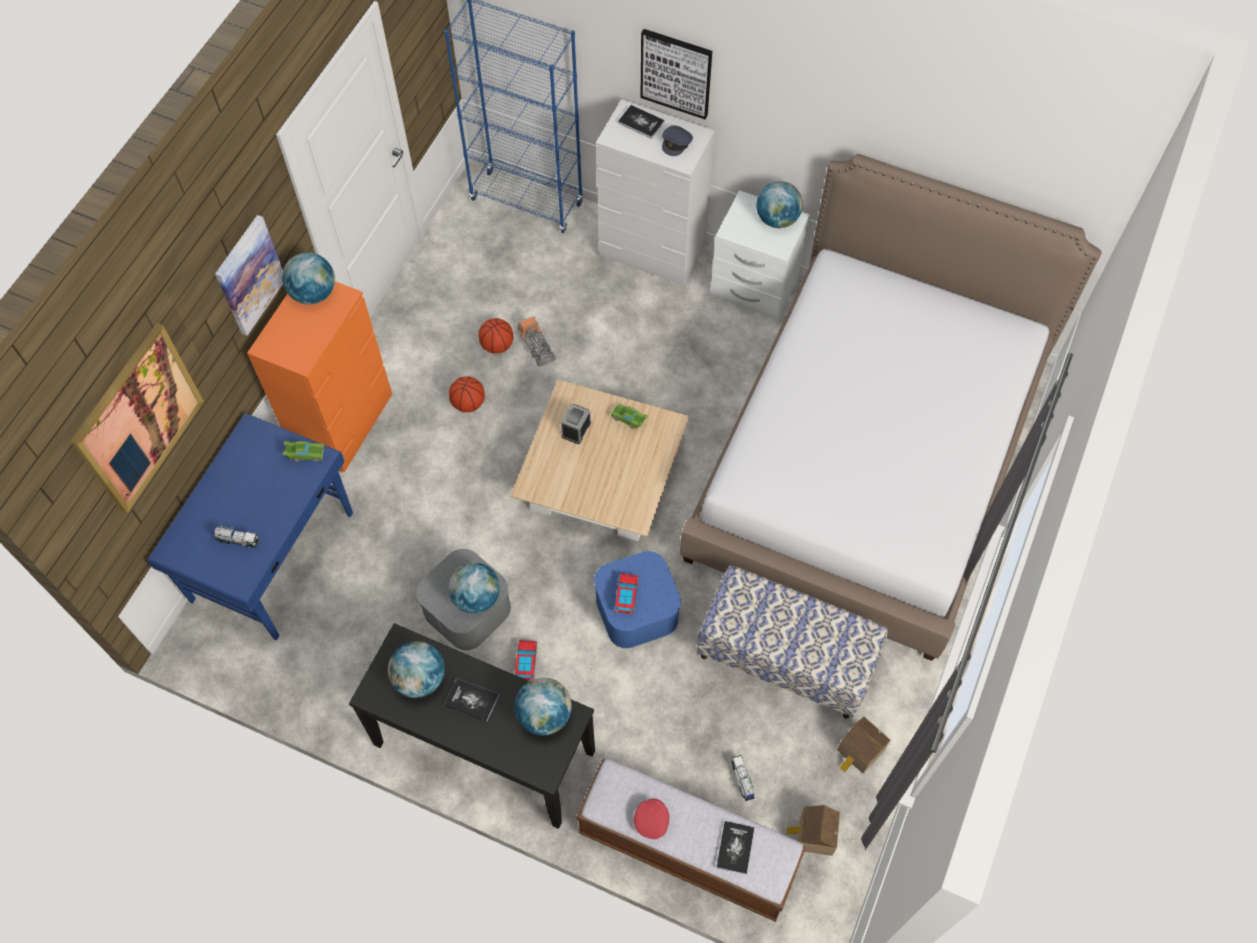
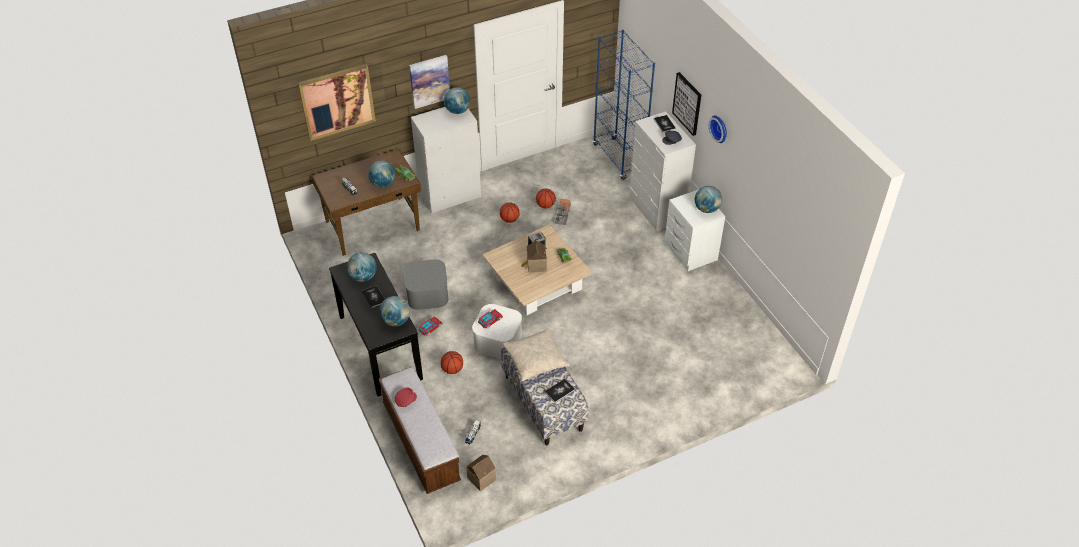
camera: 40 degrees right, 15 degrees down
(275, 556) = (373, 226): blue desk -> brown desk
(343, 422) = (450, 196): orange dresser -> white dresser
(476, 597) = (428, 281): globe -> globe (383, 183)
(620, 702) = (452, 369): none -> basketball
(636, 609) = (497, 340): blue storage box -> white storage box
(735, 847) = (428, 434): book -> book (560, 391)
(761, 614) = (535, 359): none -> beige pillow
(772, 91) = (720, 128): none -> wall clock
(859, 752) = (537, 462): toy house -> toy house (535, 265)
(867, 460) = (670, 352): bed -> none

